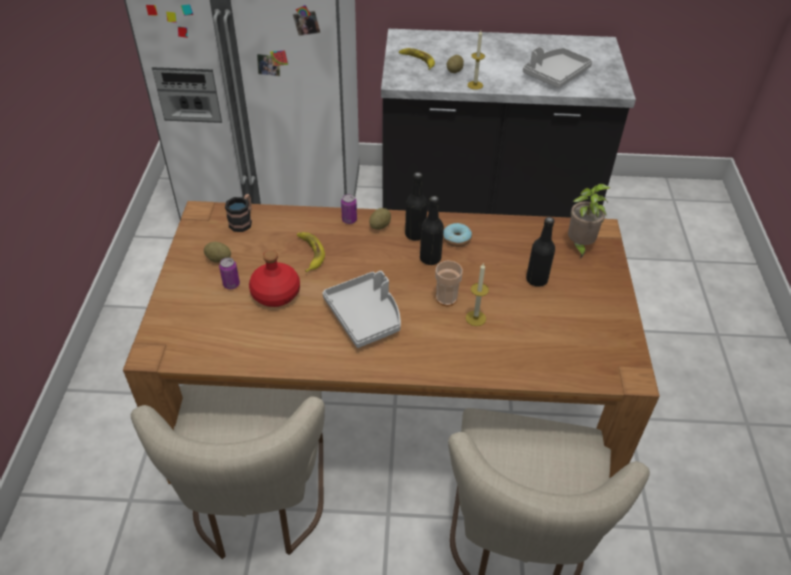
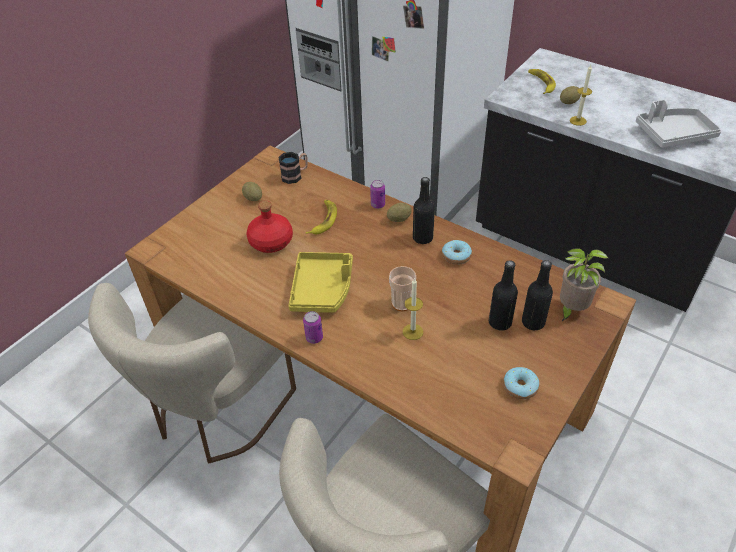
camera: 35 degrees right, 0 degrees up
(231, 284) = (246, 221): can -> can (314, 338)
(365, 316) = (322, 289): grey tray -> yellow tray
(430, 258) = (418, 264): black bottle -> black bottle (533, 322)
(593, 324) = (520, 387): none -> donut

